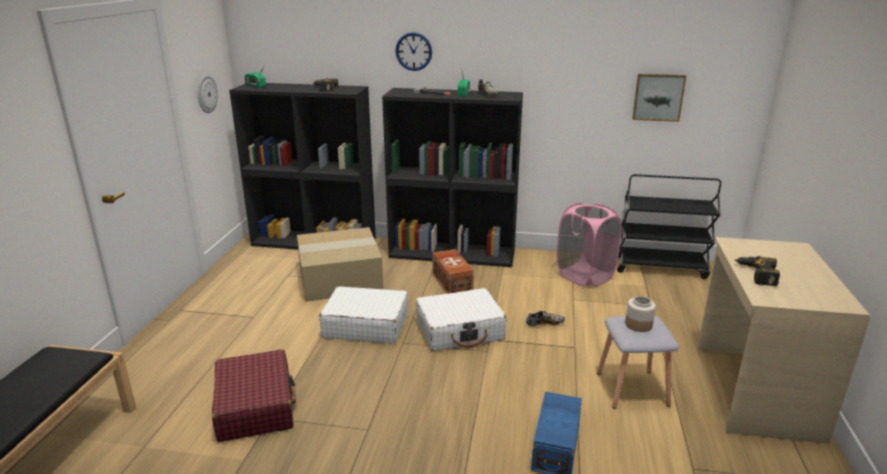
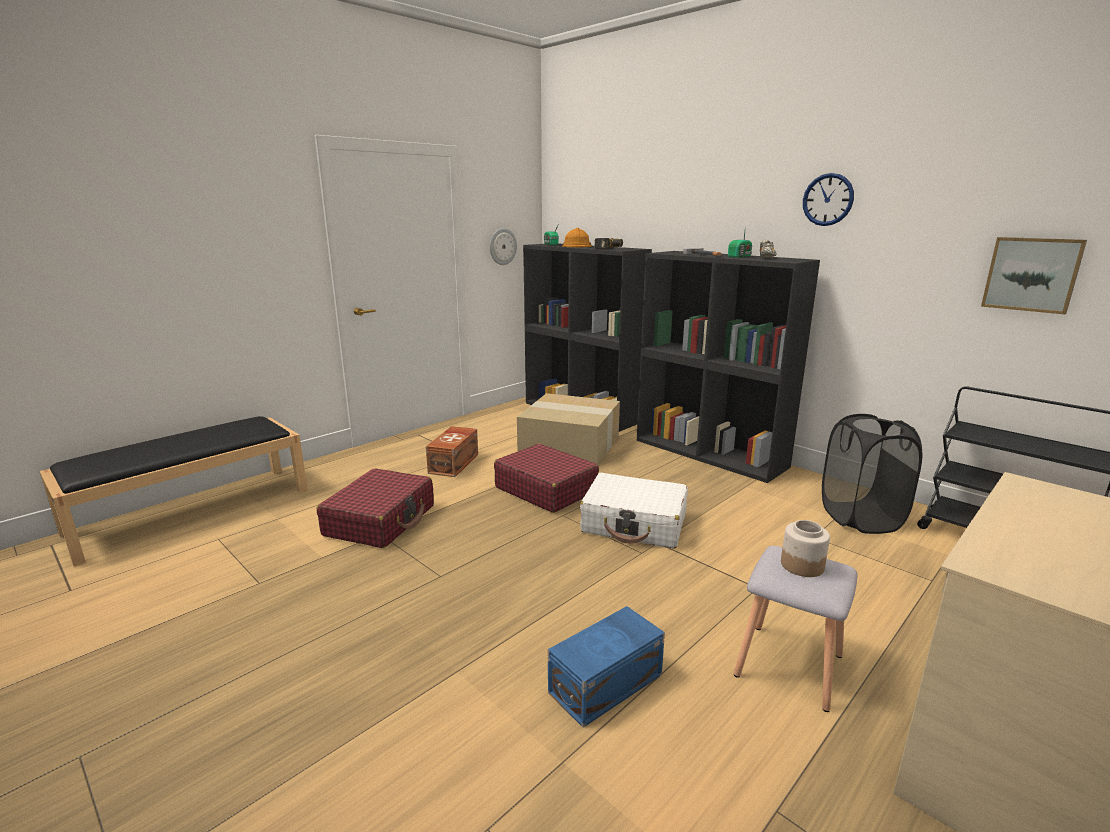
camera: 35 degrees right, 5 degrees down
(290, 87) = (577, 246): none -> orange hard hat
(365, 325) = (545, 489): white suitcase -> red suitcase
(413, 51) = (701, 209): wall clock -> wall clock (828, 199)
(452, 283) = (678, 479): brown storage box -> brown storage box (455, 463)
(545, 324) = (744, 550): shoe -> none
(584, 276) = (860, 518): pink laundry basket -> black laundry basket
(756, 274) = (1015, 531): power drill -> none

